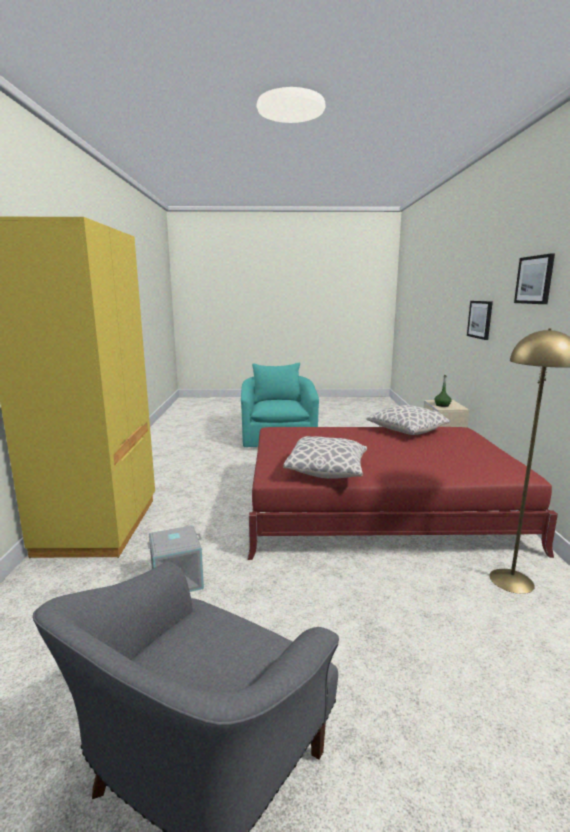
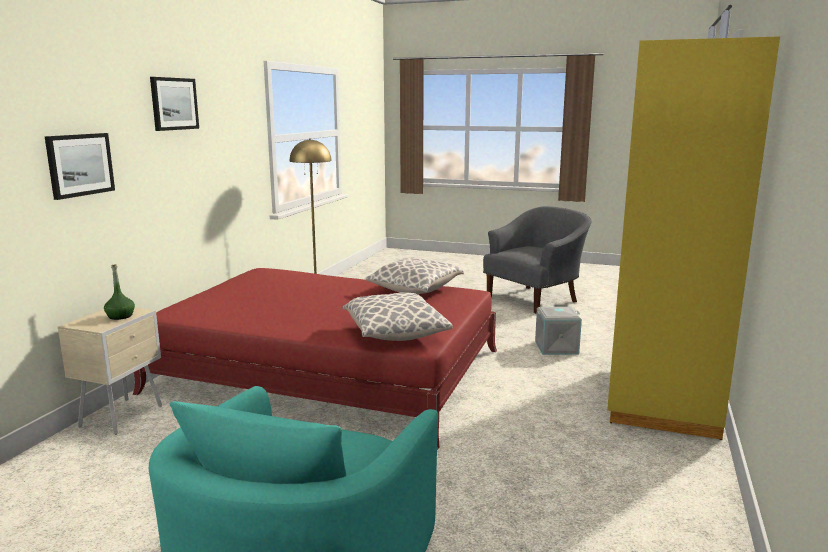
camera: 160 degrees left, 0 degrees up
(406, 431) = (244, 318): pillow -> pillow (395, 334)

